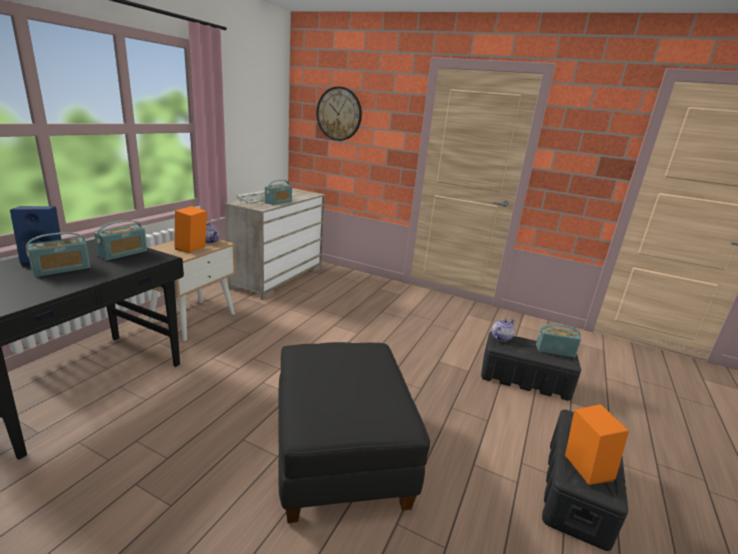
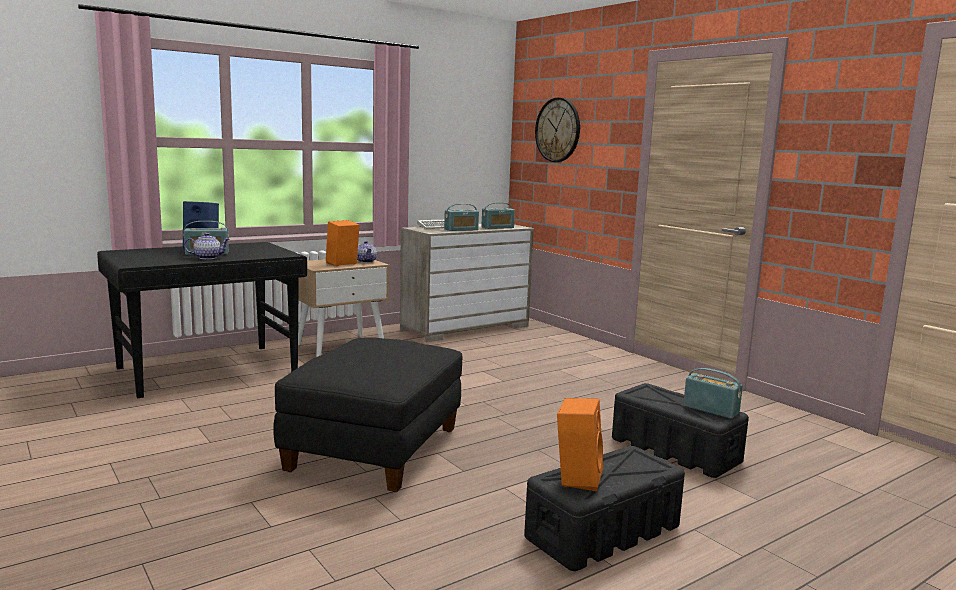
camera: 30 degrees right, 10 degrees down
(123, 253) = (263, 250): radio -> radio (497, 227)
(501, 337) = (648, 389): teapot -> teapot (207, 257)

